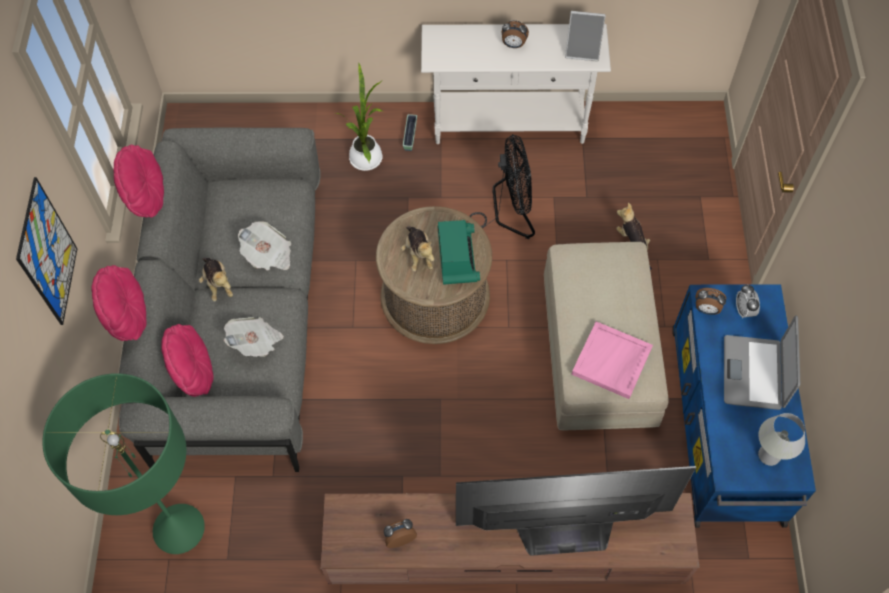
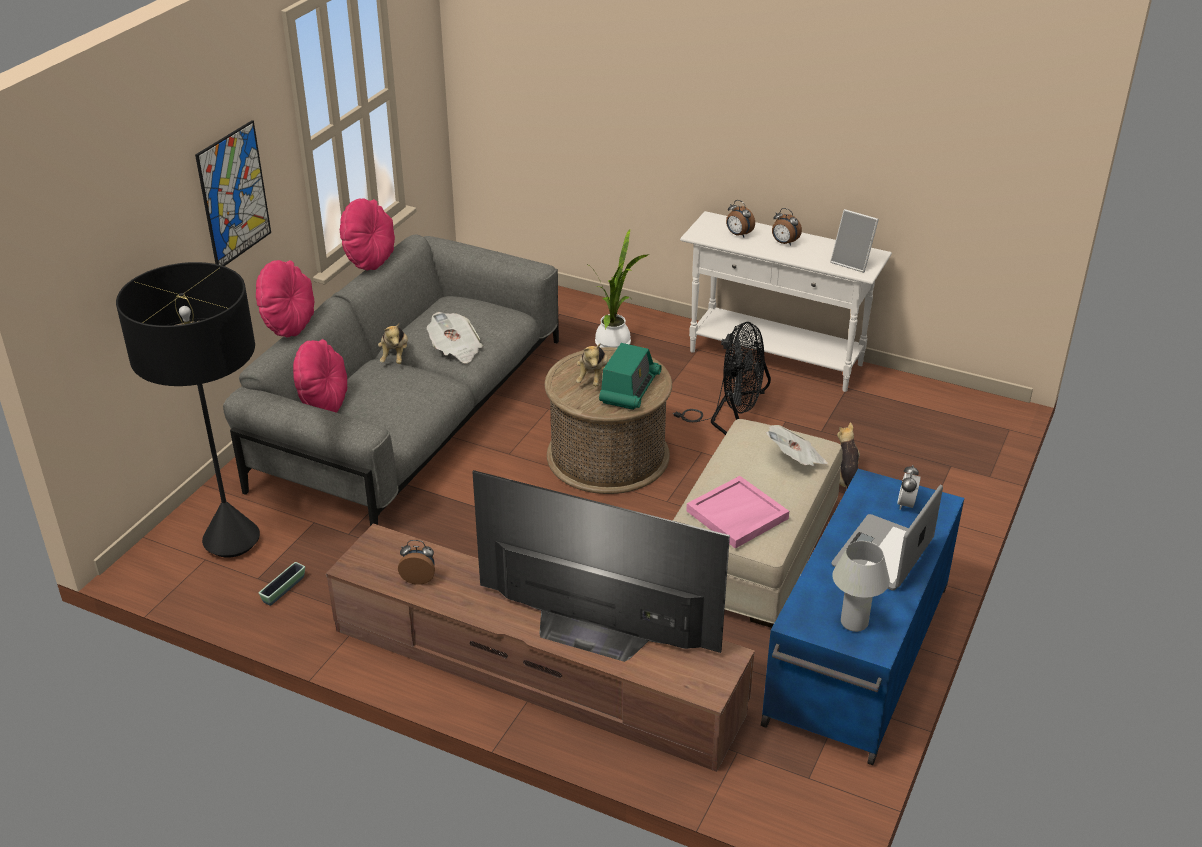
camera: 25 degrees right, 25 degrees down
(180, 530) = (232, 543): green floor lamp -> black floor lamp
(256, 342) = (396, 401): newspaper -> newspaper (795, 460)
(410, 136) = (668, 340): planter -> planter (283, 589)
(706, 309) = (863, 491): alarm clock -> alarm clock (738, 235)

